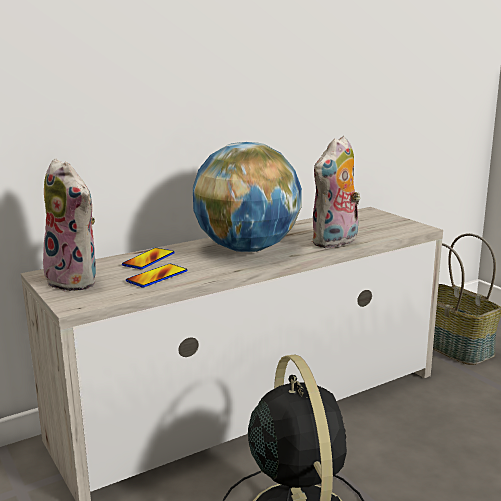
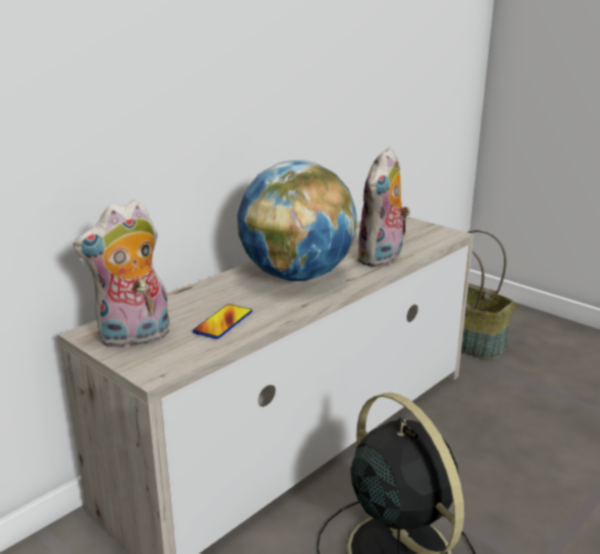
camera: 15 degrees left, 5 degrees up
(77, 281) = (134, 338): plush toy -> plush toy turned 120 degrees clockwise
(149, 259) = (198, 300): phone -> none

